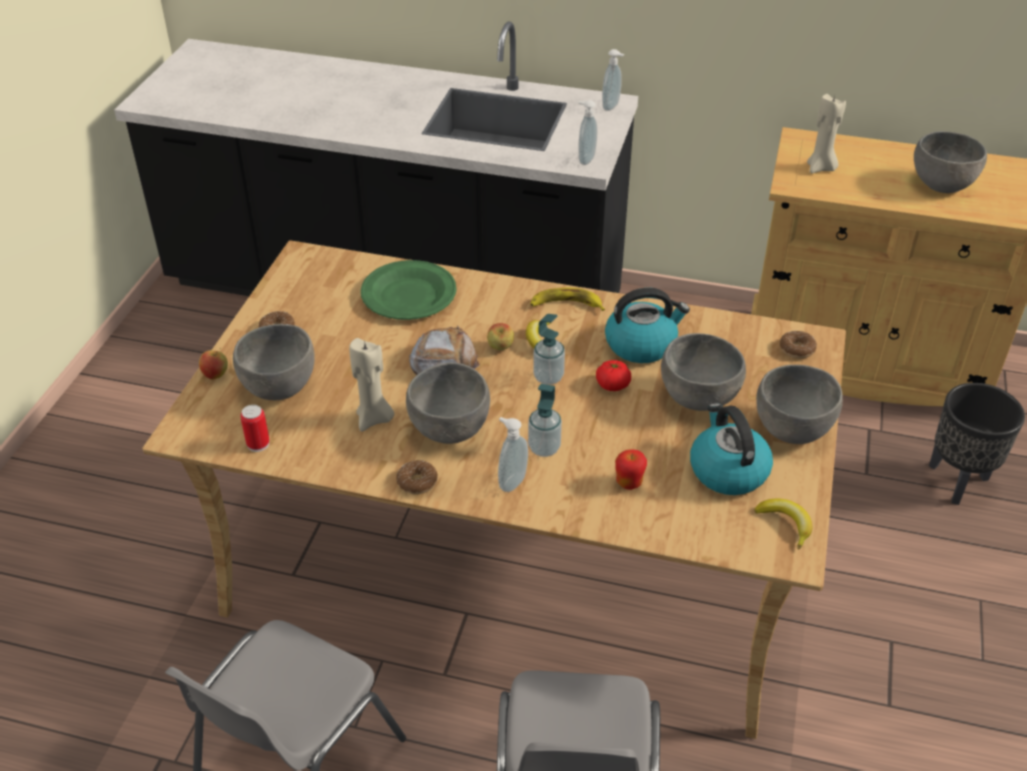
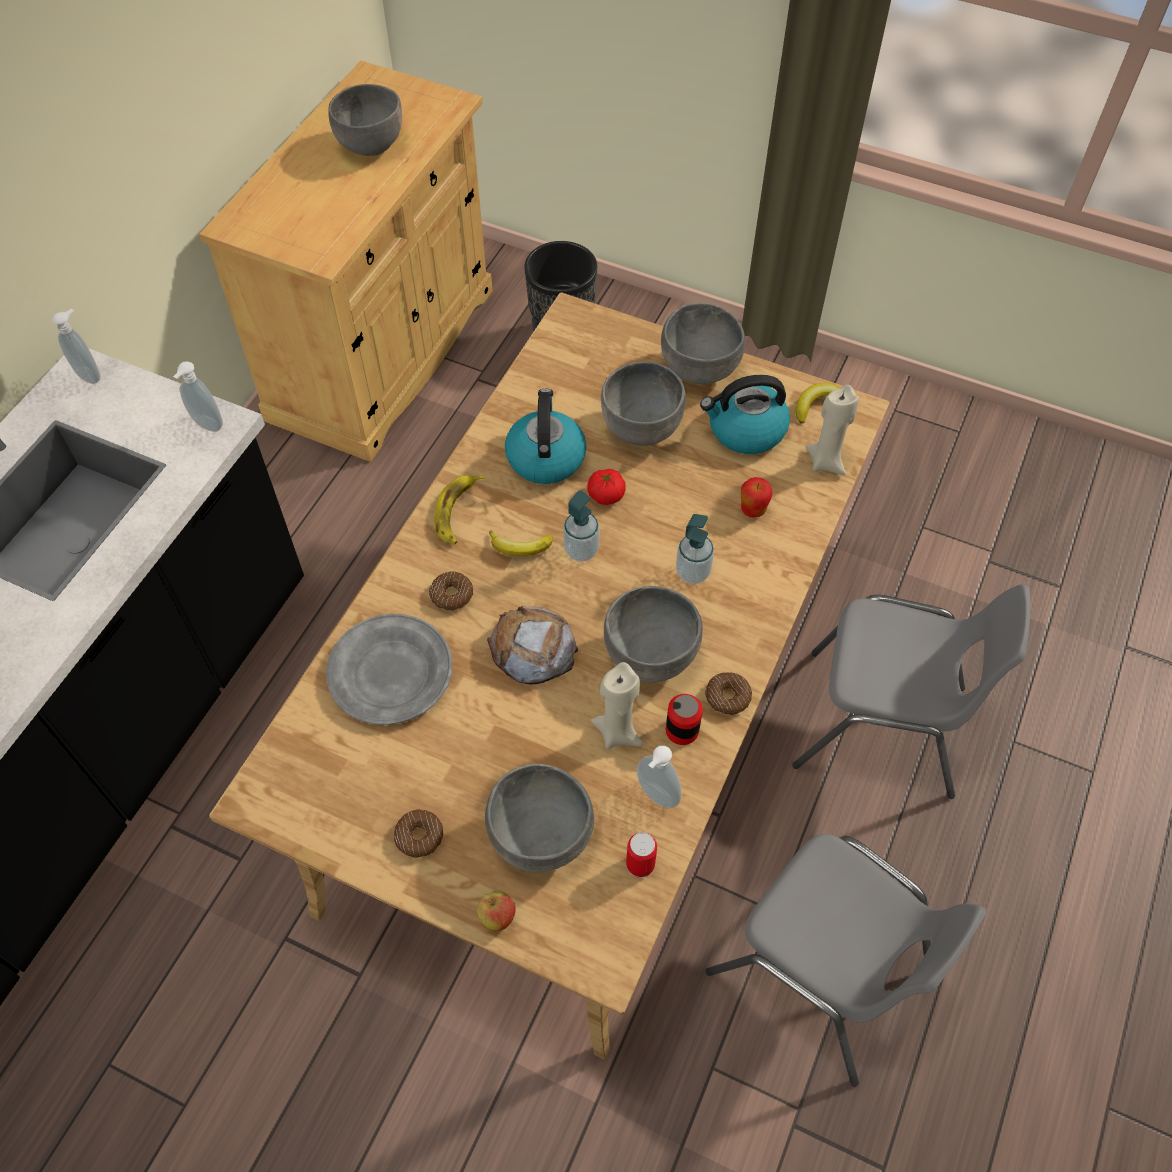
camera: 80 degrees left, 15 degrees up
(380, 456) = (682, 730): none -> can
(409, 296) = (391, 673): green plate -> grey plate
(500, 348) = (520, 588): apple -> none
(511, 481) = (738, 609): soap dispenser -> soap dispenser (655, 796)
(797, 349) = (583, 335): donut -> donut (452, 595)
(820, 168) = (300, 225): beige candle -> beige candle (826, 461)

